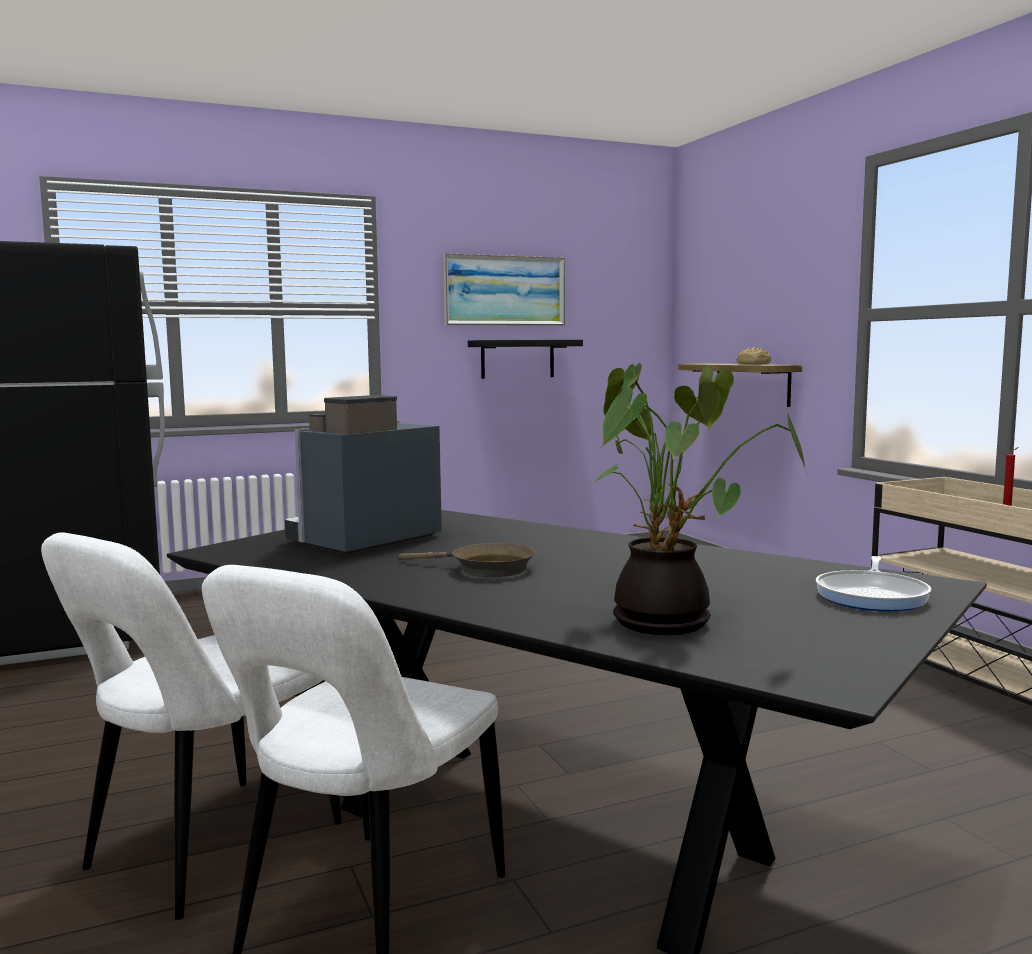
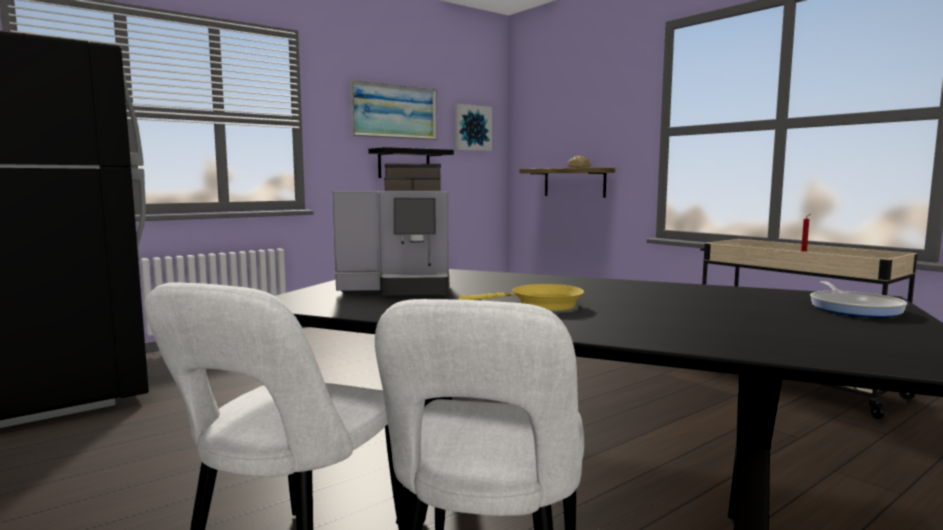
camera: 15 degrees left, 0 degrees up
(362, 541) = (399, 290): coffee machine -> coffee machine turned 120 degrees counterclockwise
(485, 569) = (540, 305): brown frying pan -> yellow frying pan
(619, 307) = (472, 128): none -> picture
(670, 623) = (759, 334): potted plant -> none

